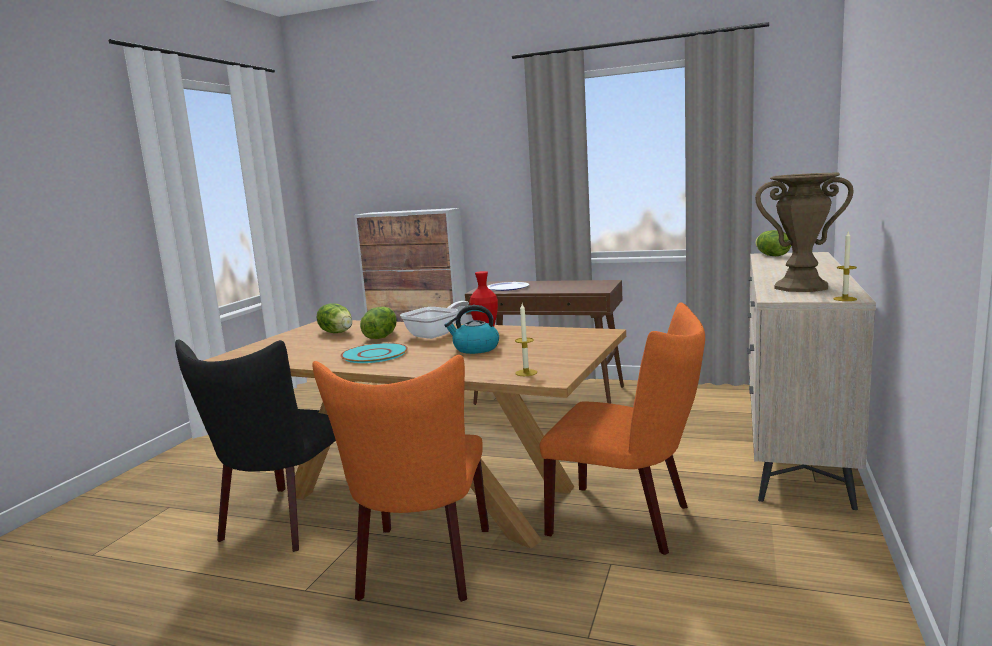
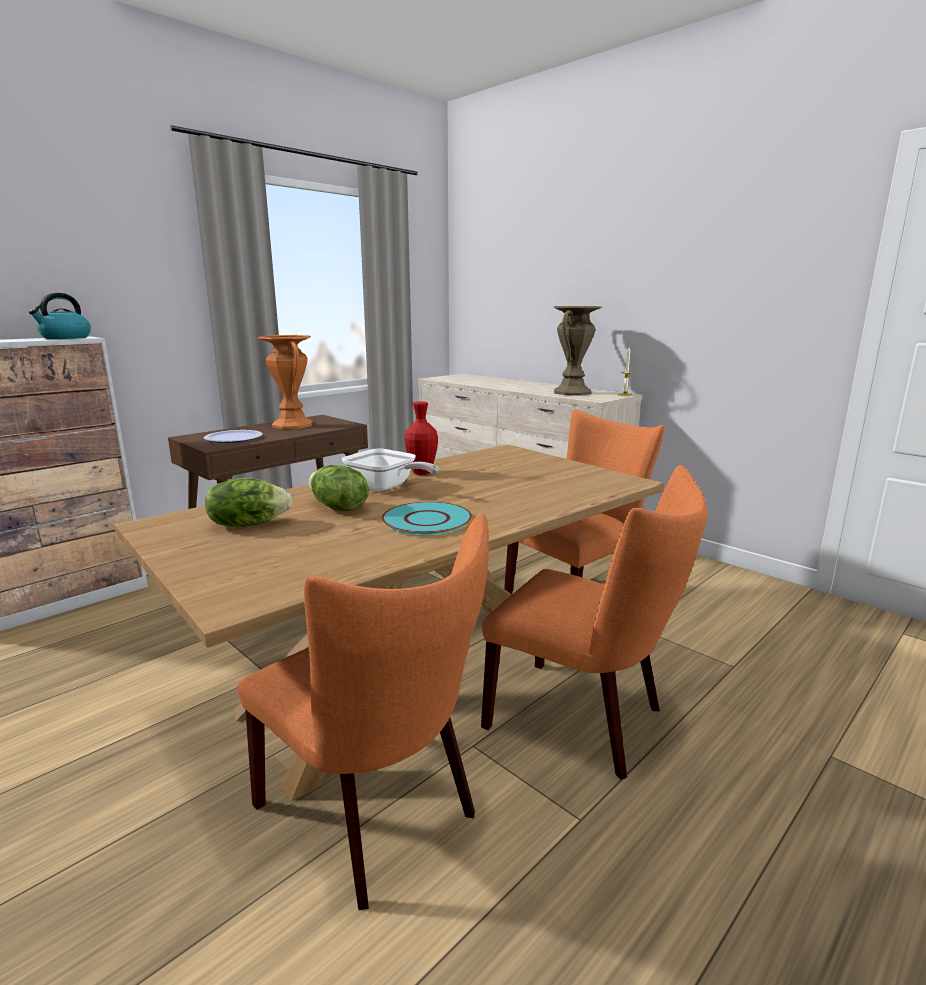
camera: 65 degrees left, 5 degrees up
(285, 522) = (376, 815): black chair -> orange chair
(436, 334) = (385, 487): frying pan -> frying pan turned 150 degrees clockwise
(475, 349) = (486, 485): kettle -> kettle (65, 338)
(526, 373) = (604, 484): candle -> none
(569, 284) = (292, 425): none -> orange vase
(771, 256) = (443, 378): lettuce -> none

